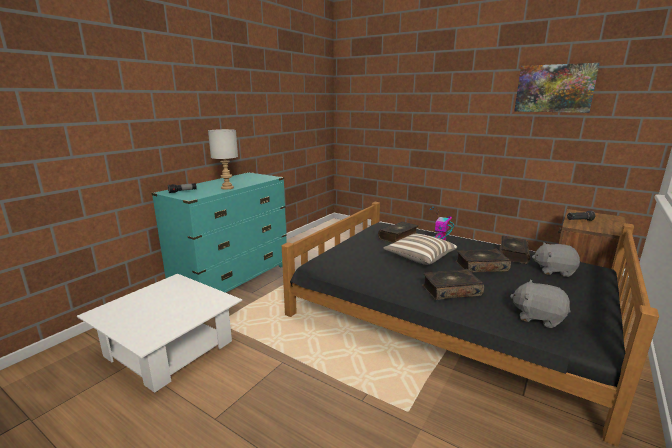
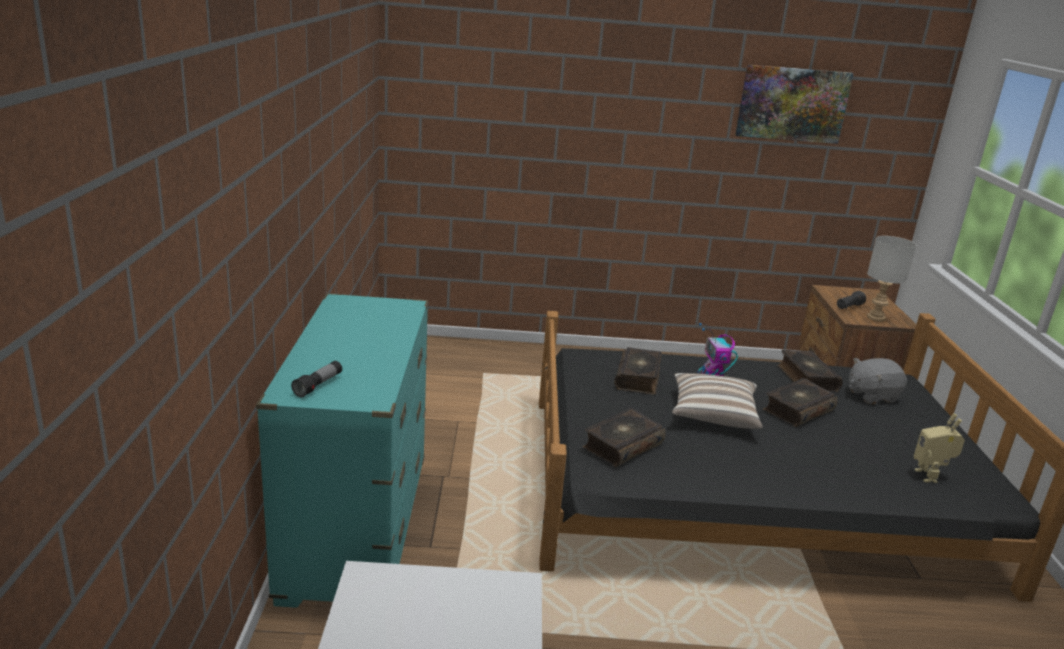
camera: 35 degrees left, 5 degrees up
(228, 188) = (387, 355): grey table lamp -> grey table lamp (876, 317)
(450, 290) = (812, 464): book -> book (621, 446)
(538, 317) = (930, 476): grey plush toy -> toy robot

